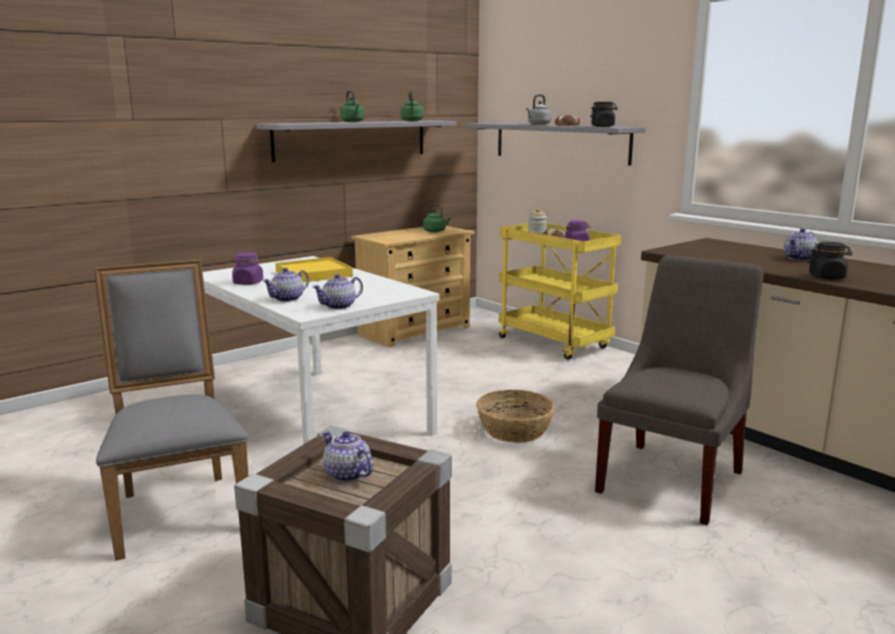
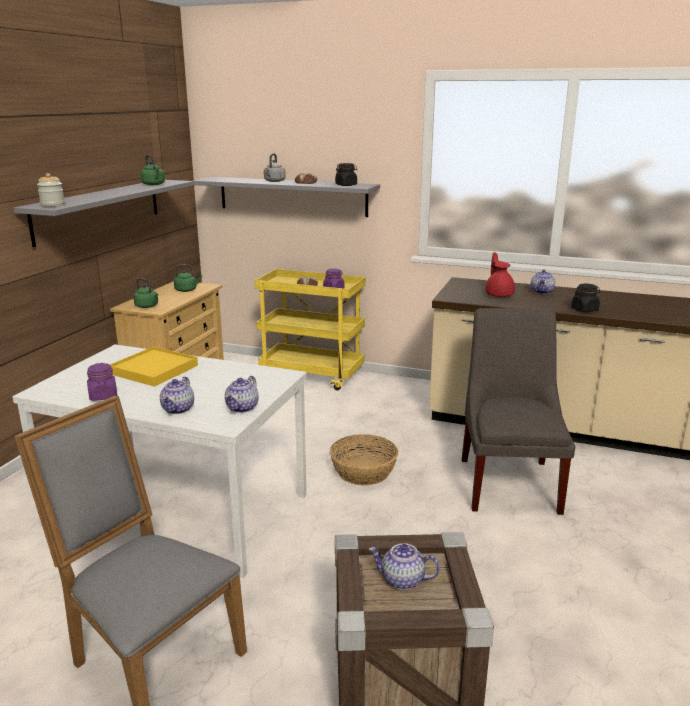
camera: 30 degrees left, 5 degrees up
(353, 122) = (106, 193): green kettle -> green kettle (147, 306)
(537, 233) = (284, 281): jar -> jar (52, 205)
(735, 254) = (499, 294): none -> red teapot

